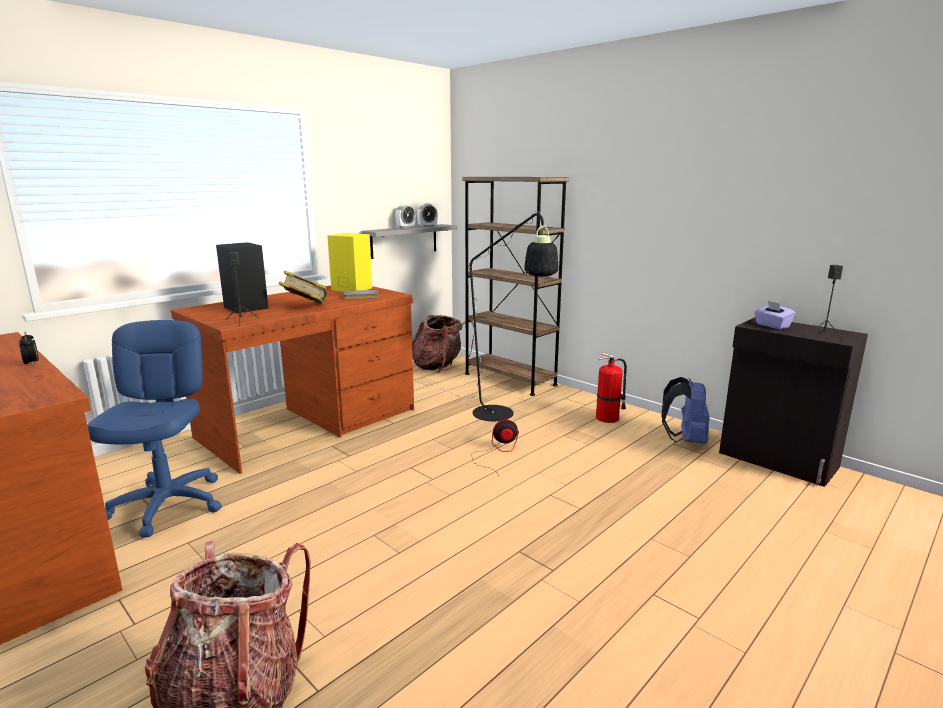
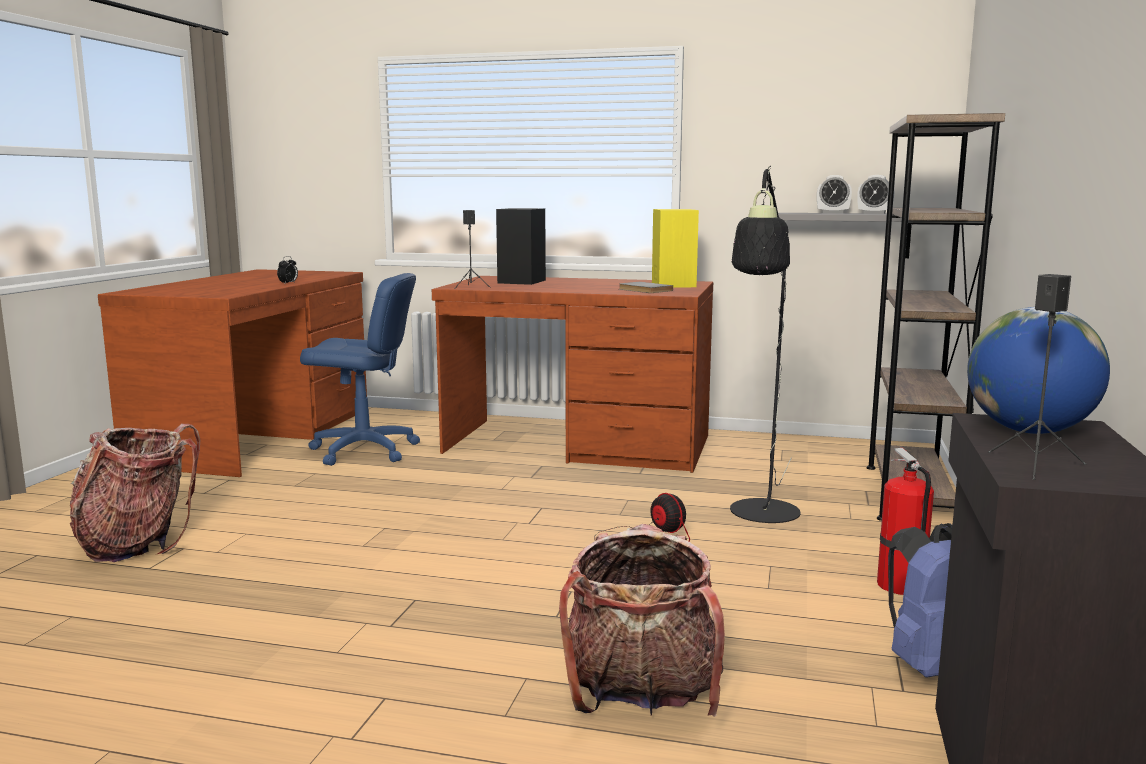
camera: 60 degrees right, 5 degrees down
(168, 505) = (364, 451): blue office chair -> blue office chair turned 45 degrees clockwise
(305, 307) = (558, 288): book -> none
(440, 366) = (861, 450): backpack -> backpack (642, 698)
(772, 326) = (1030, 431): purple tissue box -> globe

